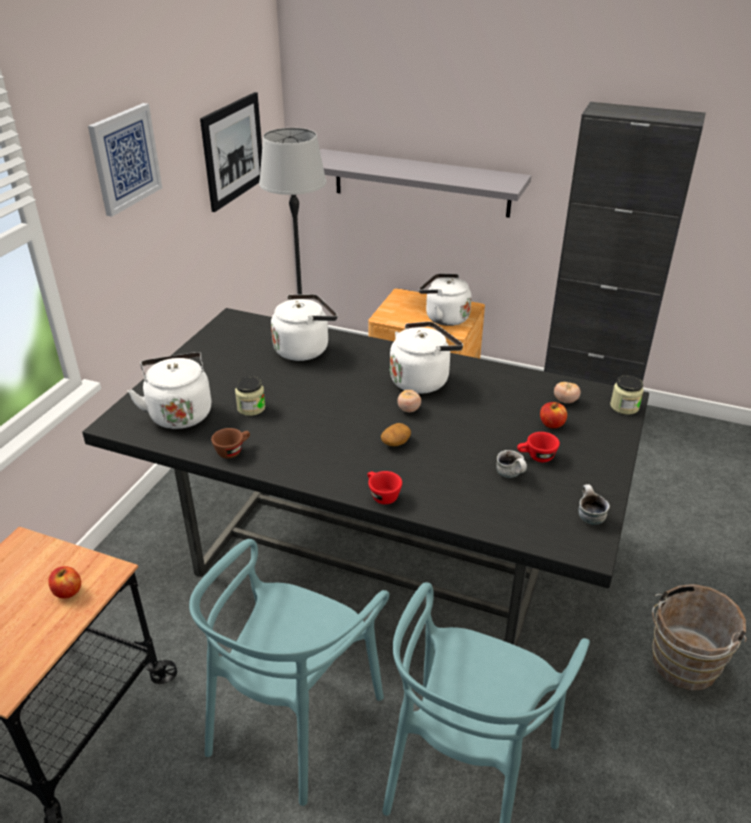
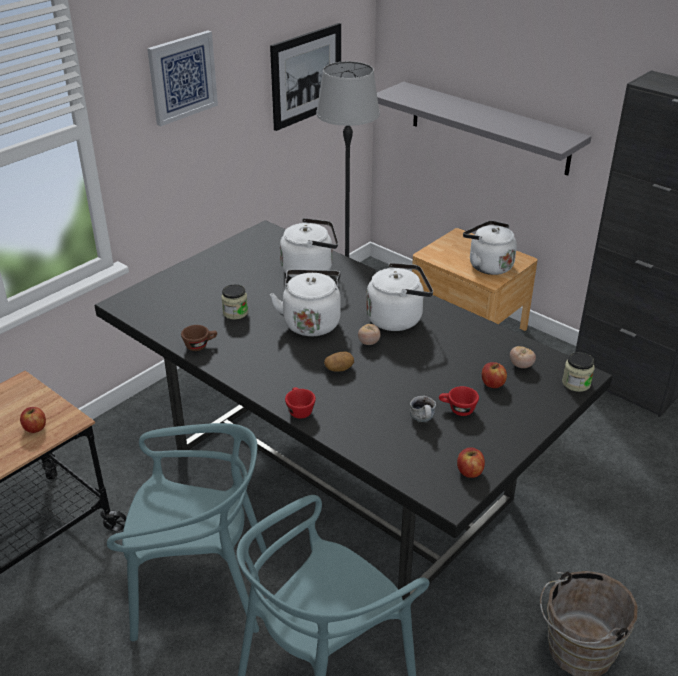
camera: 20 degrees right, 0 degrees up
(179, 413) = (176, 305): white kettle -> white kettle (311, 322)
(292, 719) = (200, 589): turquoise chair -> turquoise chair turned 135 degrees counterclockwise
(588, 516) = (469, 472): mug -> apple

